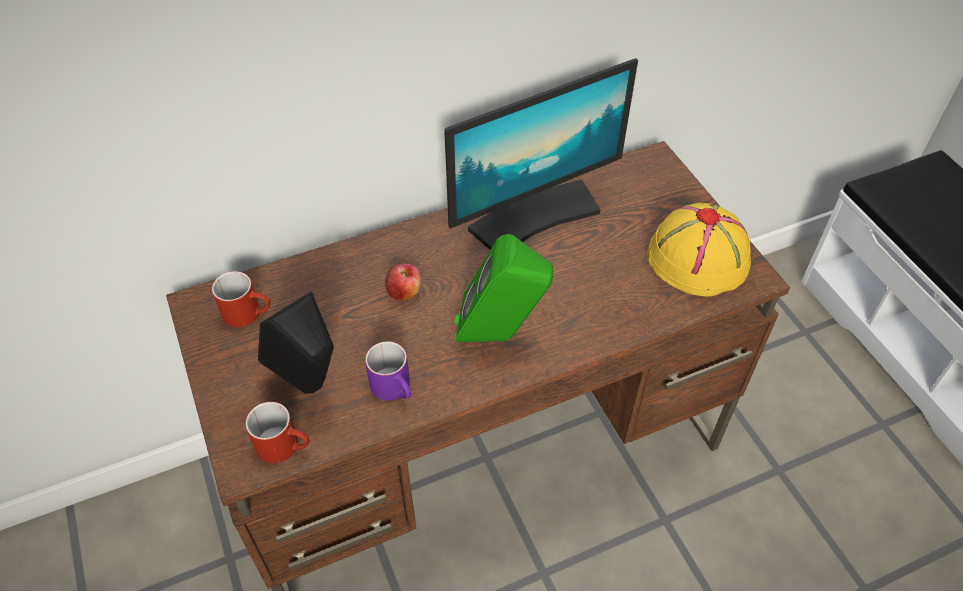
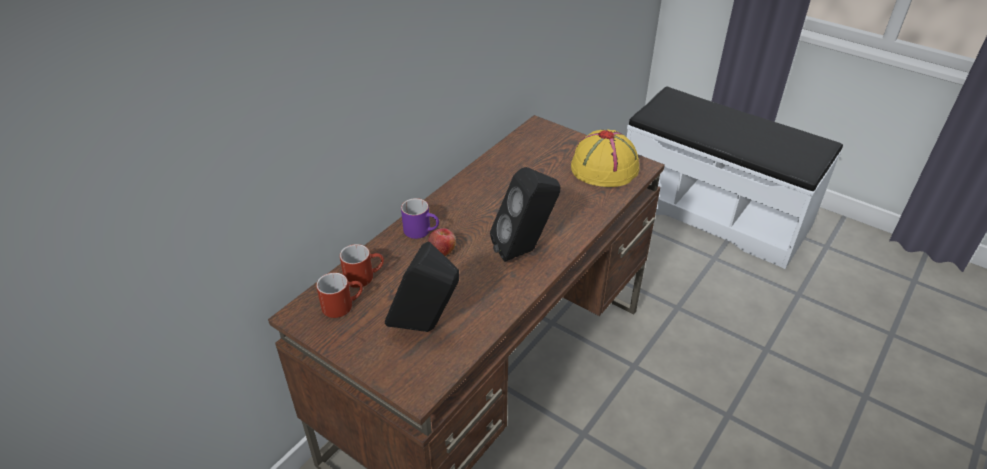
camera: 30 degrees left, 10 degrees down
(285, 445) = (437, 368): red mug -> red mug (364, 276)
(395, 388) = (483, 305): purple mug -> purple mug (422, 231)
(501, 336) = (525, 250): green speaker -> black speaker
(534, 216) = (490, 180): monitor -> none

